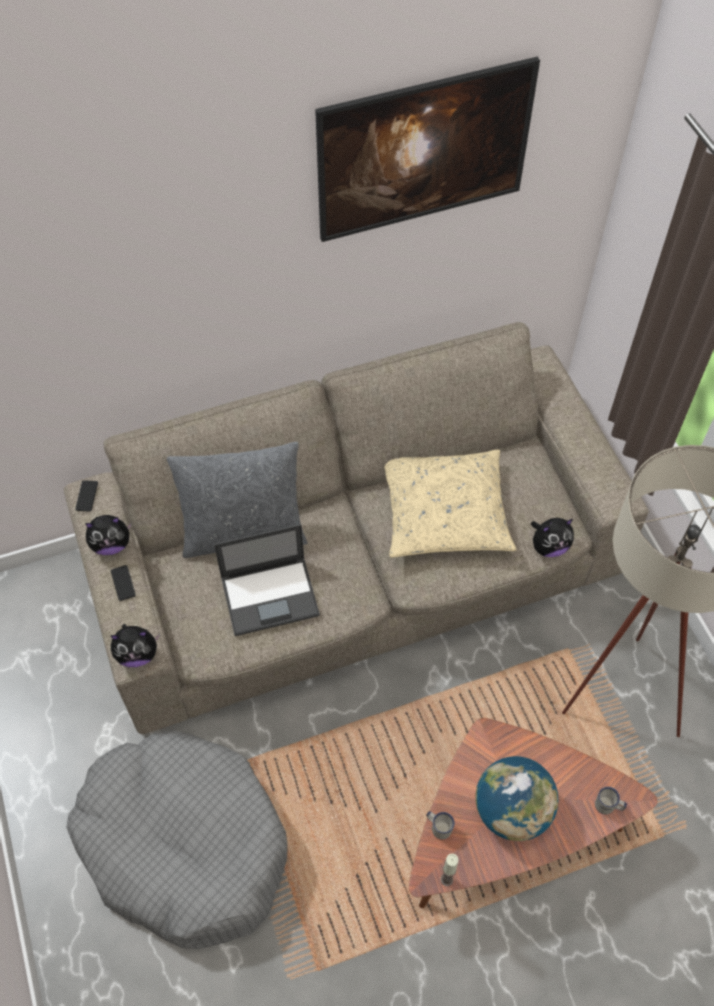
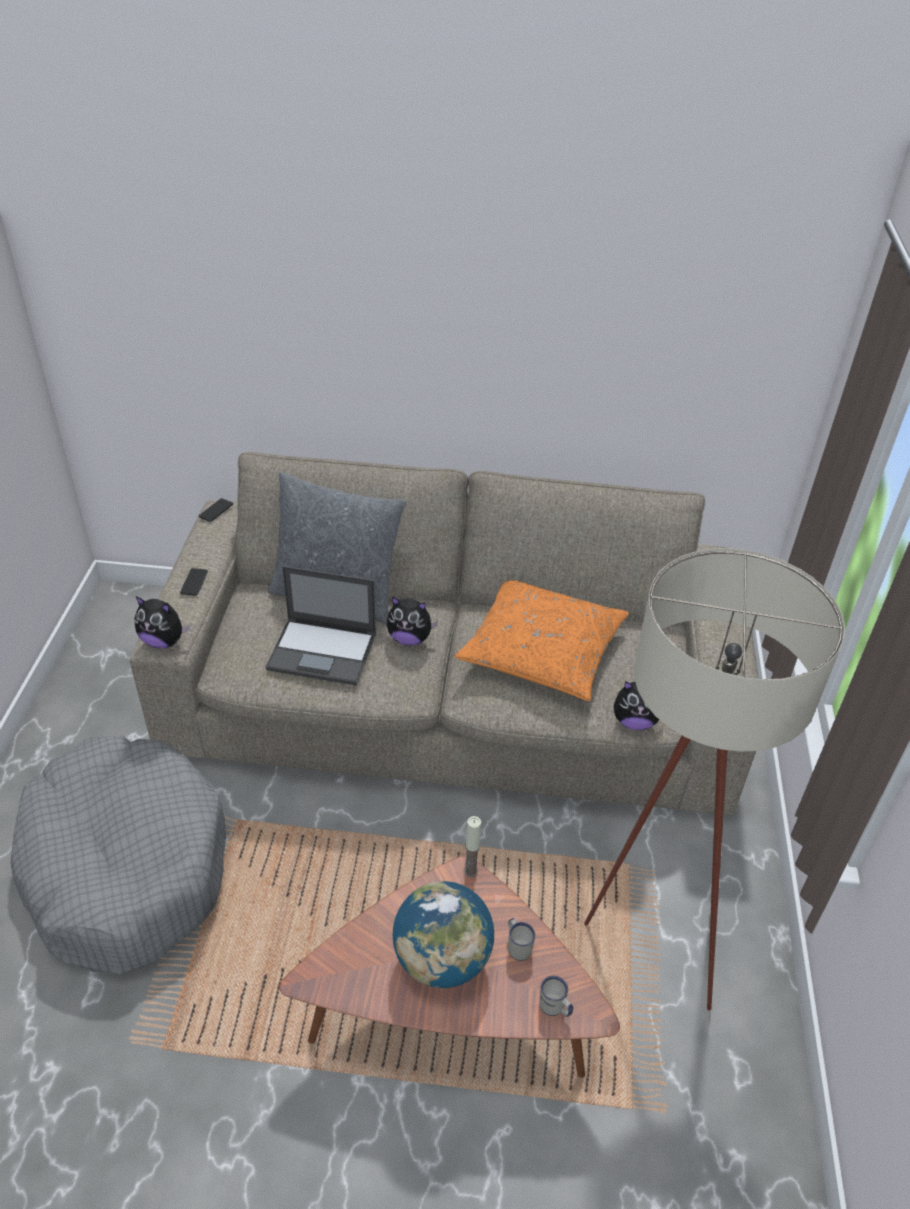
camera: 25 degrees right, 15 degrees down
(111, 544) = (207, 551): plush toy -> plush toy (410, 638)
(422, 182) = (611, 274): picture -> none
(438, 827) = (353, 937): white mug -> white mug (518, 945)
(445, 512) = (541, 650): beige pillow -> orange pillow
(446, 879) = (326, 993): candle -> candle (470, 871)

